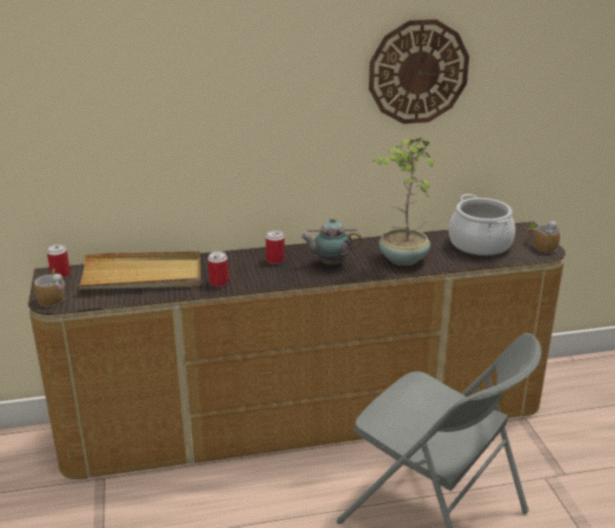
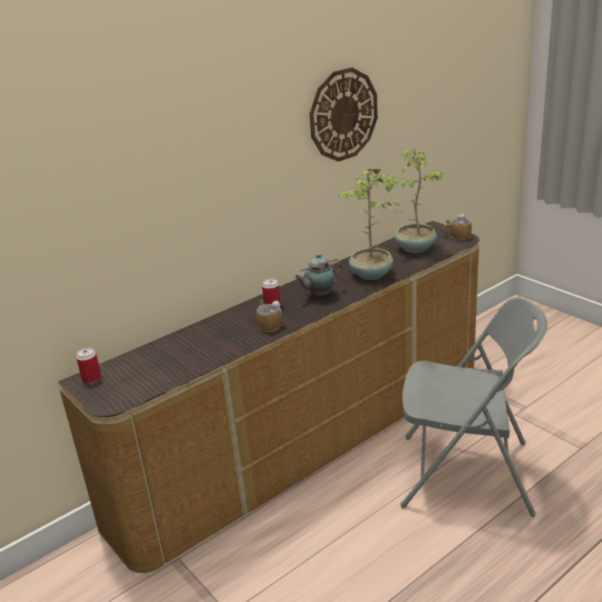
camera: 25 degrees left, 0 degrees up
(53, 297) = (107, 399): mug -> mug (268, 324)
(142, 276) = (171, 354): beige tray -> none
(219, 283) = (245, 338): can -> none
(480, 245) = (414, 248): cooking pot -> potted plant

